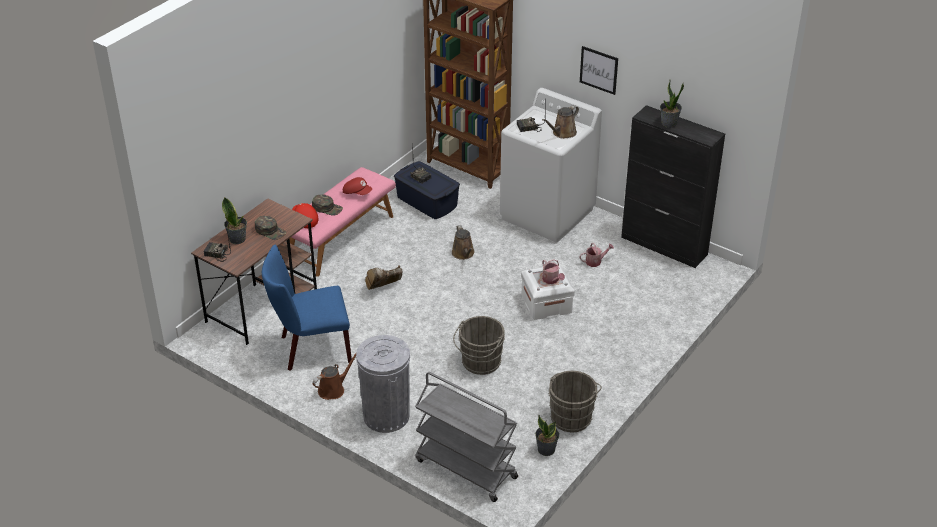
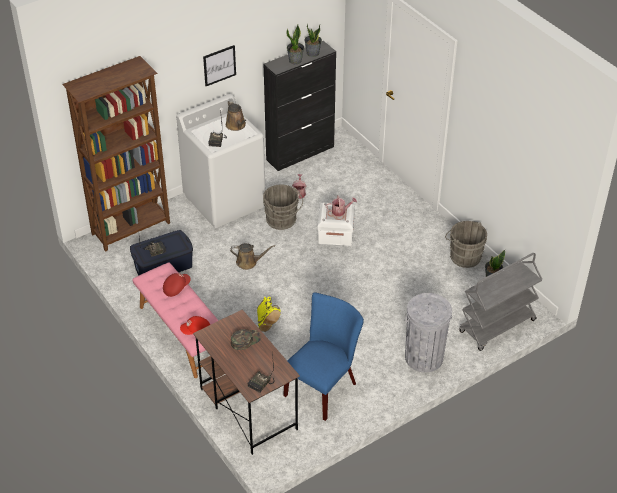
camera: 70 degrees left, 5 degrees up
(237, 239) = (245, 365): potted plant -> potted plant (312, 53)
(311, 349) = (323, 387): blue chair -> blue chair turned 150 degrees counterclockwise
(327, 208) = (187, 312): green cap -> none
(333, 389) = (380, 383): brown watering can -> none
(383, 288) = (267, 322): brown boot -> yellow boot
(479, 363) = (386, 288): grey bucket -> grey bucket (282, 221)

